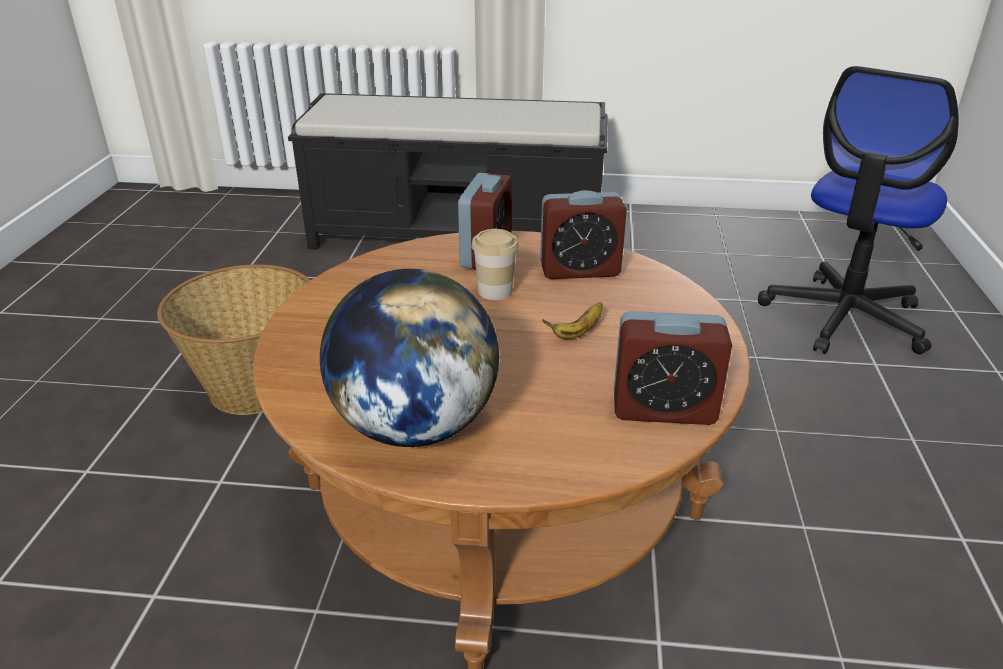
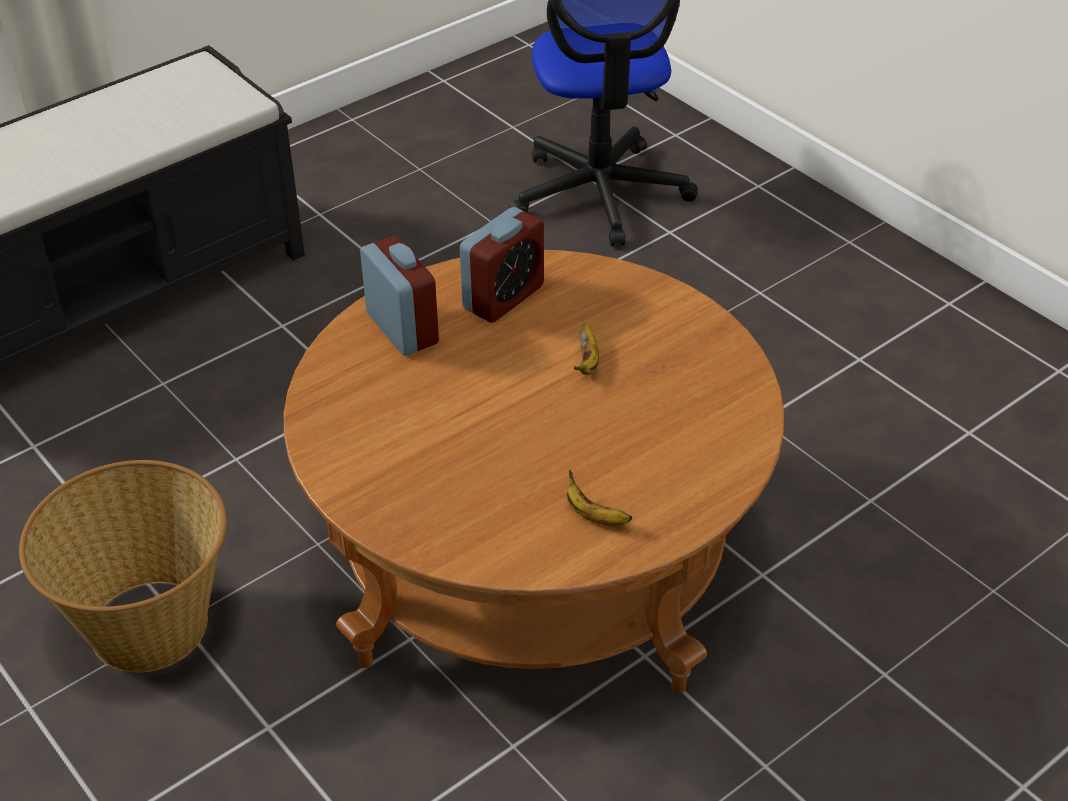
camera: 45 degrees left, 10 degrees up
(415, 426) = (594, 516): globe -> banana
(495, 291) = (469, 362): cup -> none
(664, 409) = (726, 388): alarm clock -> none

